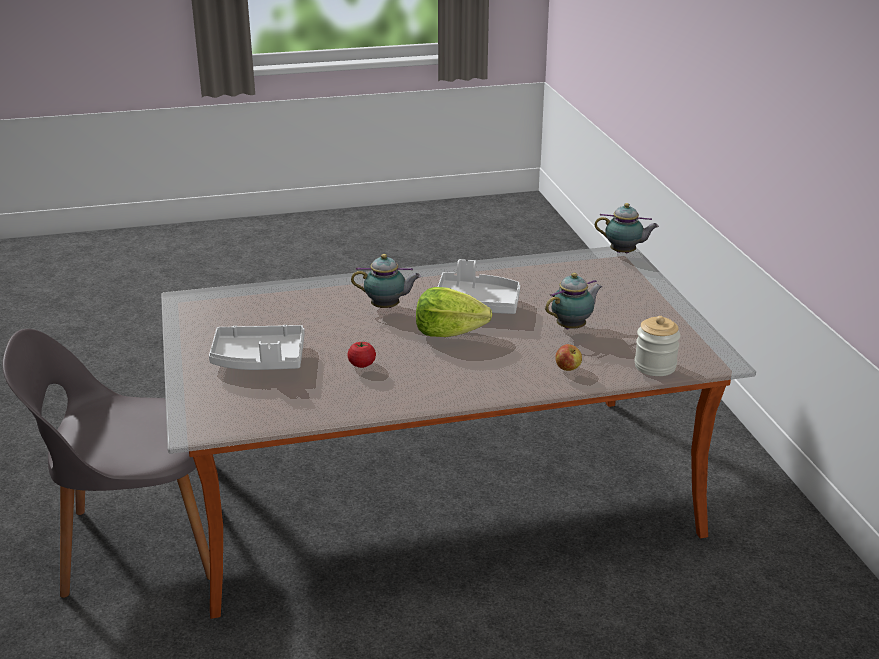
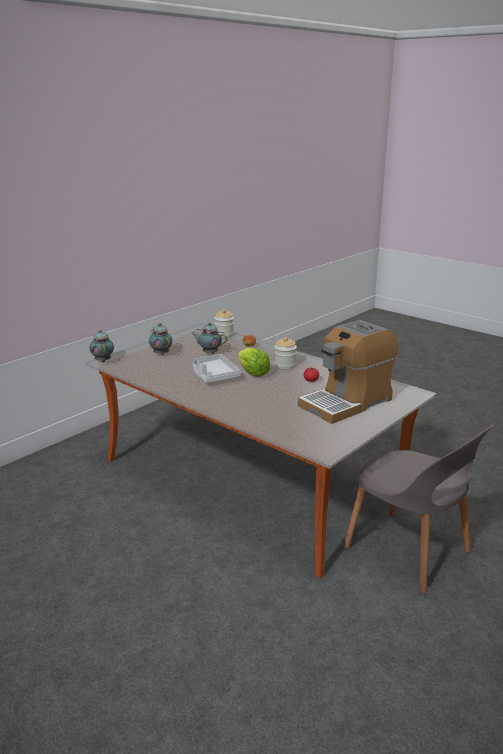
camera: 125 degrees left, 5 degrees down
(259, 360) = (347, 402): grey tray -> coffee machine
(387, 307) = (248, 393): teapot -> teapot (161, 353)
(445, 367) = (285, 365): none -> jar

